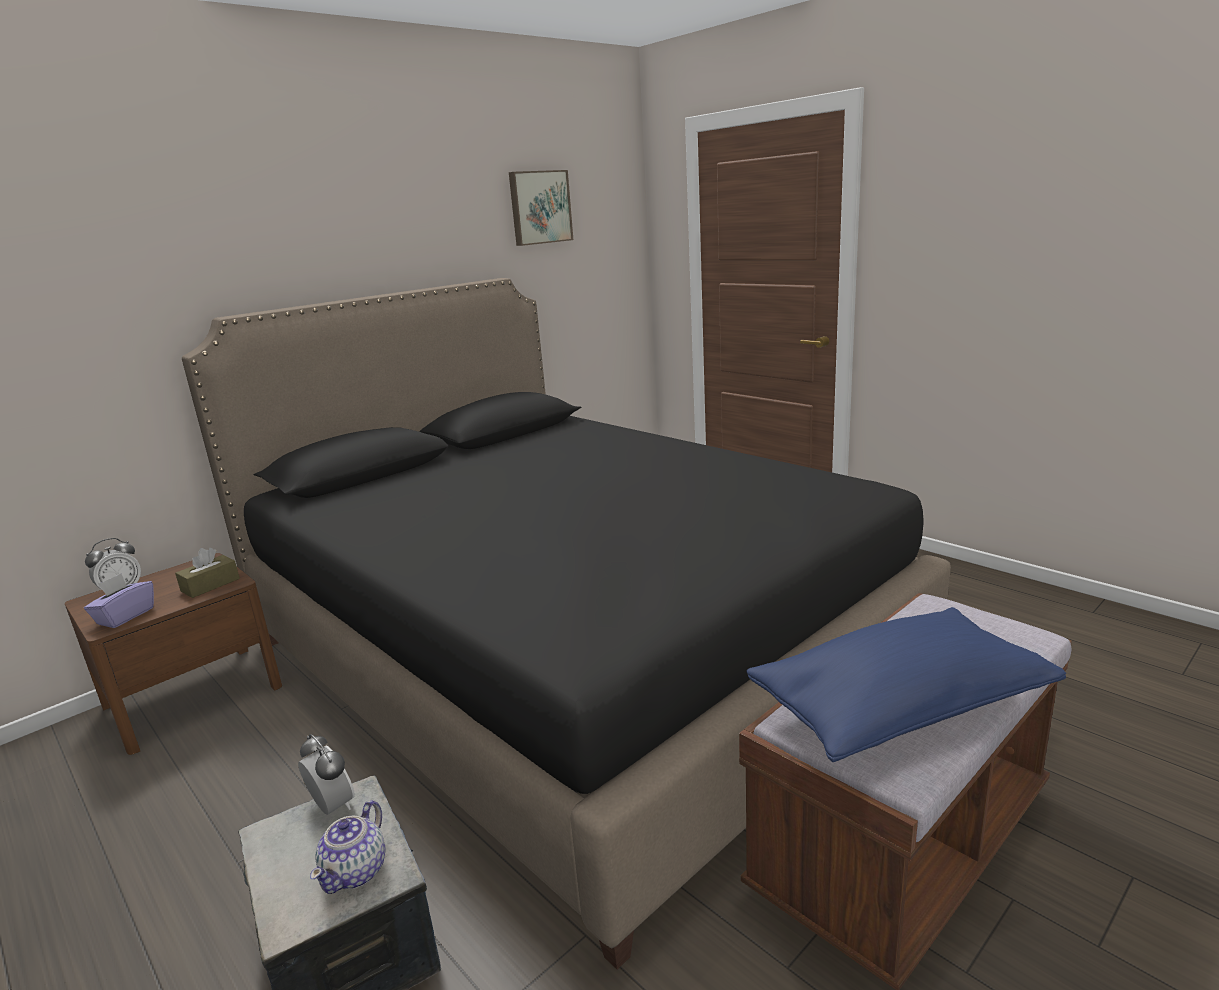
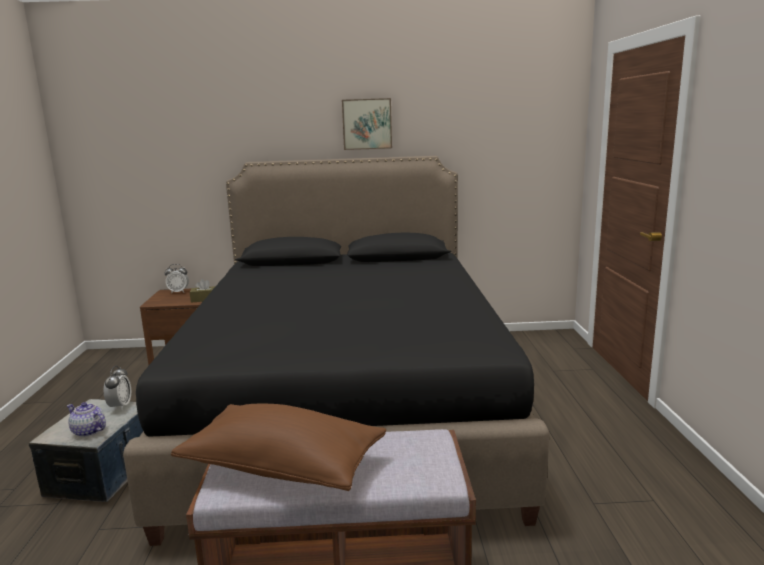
camera: 40 degrees right, 5 degrees down
(125, 616) = (163, 302): purple tissue box -> none
(356, 871) = (88, 431): teapot -> teapot turned 60 degrees clockwise
(539, 207) = (478, 109): picture -> picture (367, 124)
(899, 708) = (283, 467): blue pillow -> brown pillow

